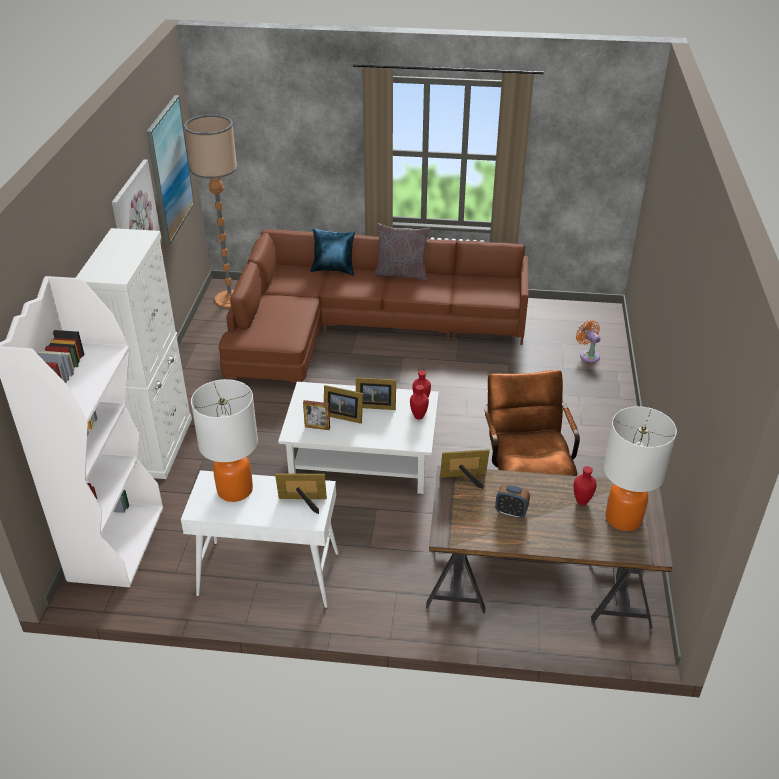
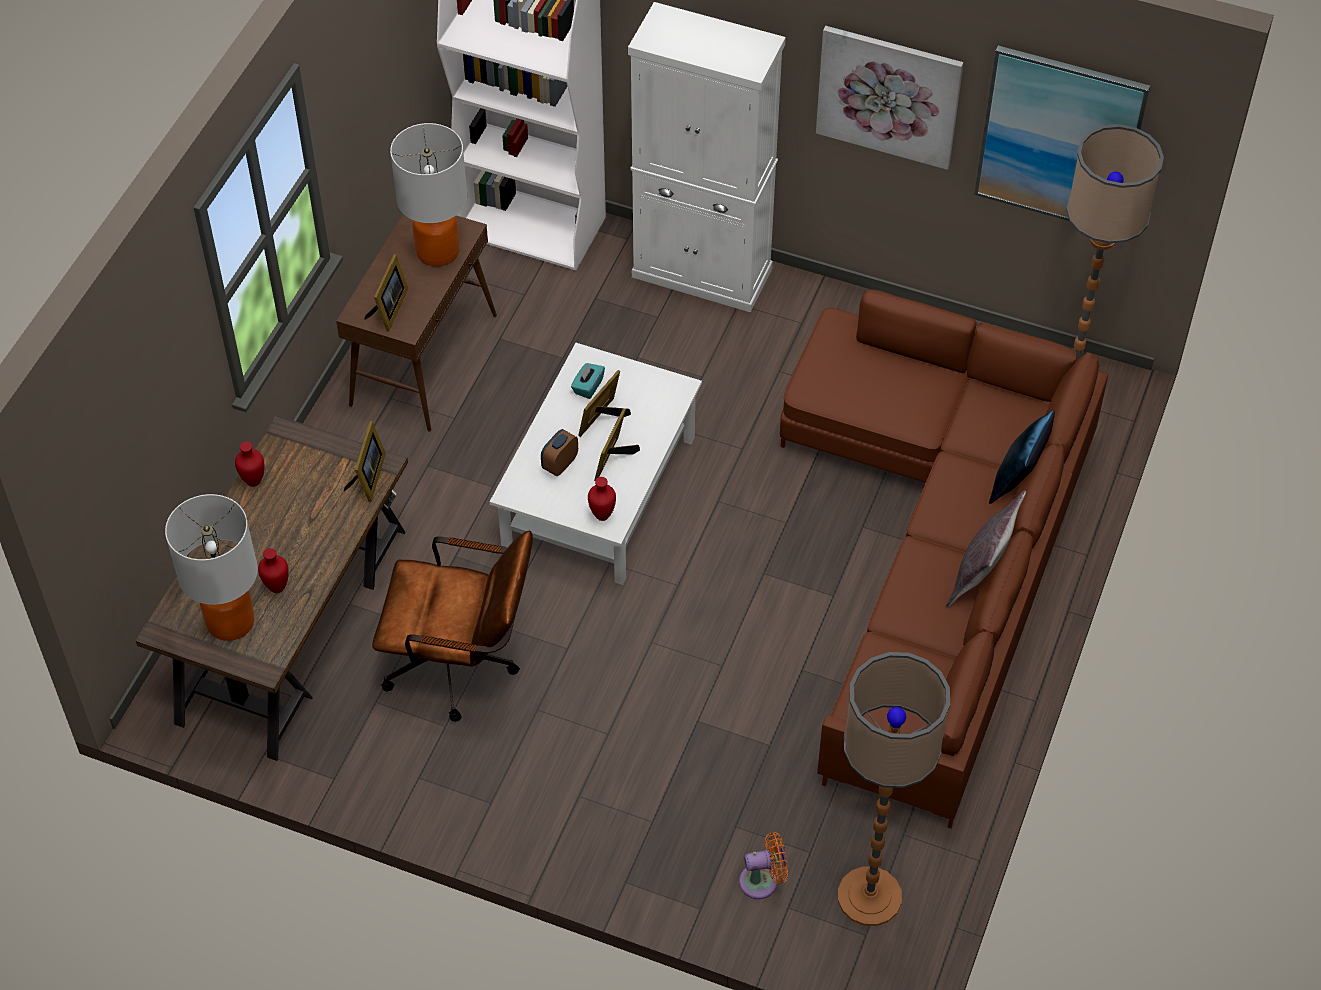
camera: 105 degrees right, 15 degrees up
(268, 574) = (423, 359): white console table -> brown console table
(317, 427) = (588, 387): picture frame -> turquoise tissue box
(419, 417) = (569, 505): red vase -> red vase (253, 482)
(511, 512) = (292, 508): alarm clock -> alarm clock (560, 464)
(574, 323) = (869, 897): none -> floor lamp

